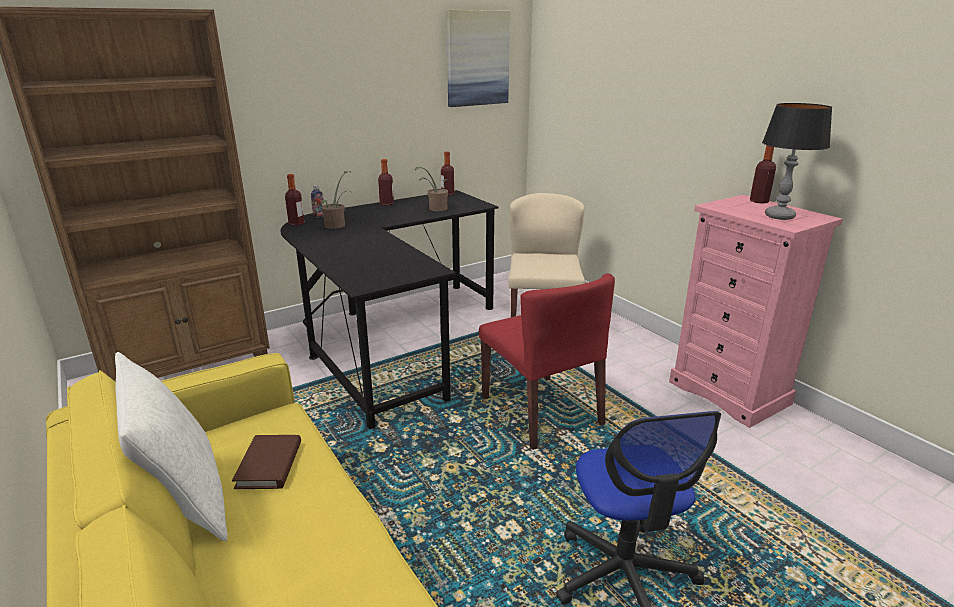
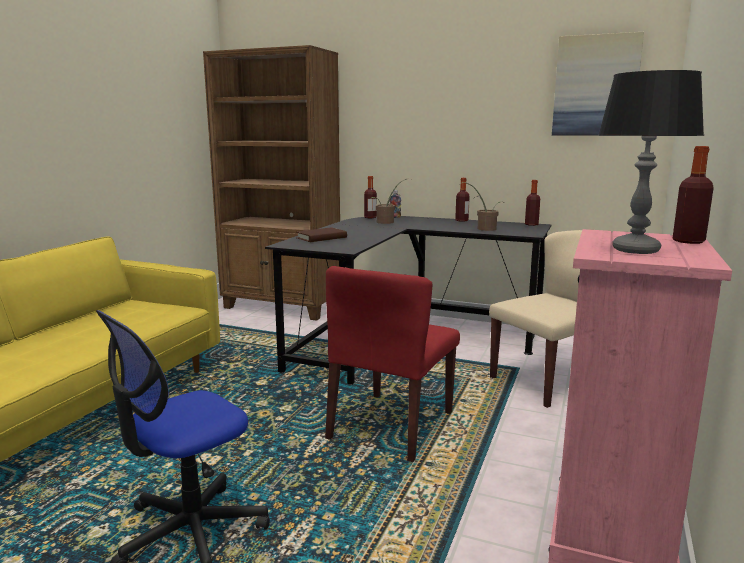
camera: 55 degrees right, 10 degrees down
(185, 501) = (85, 318): white pillow -> none
(269, 465) = (129, 321): brown book -> brown book (321, 238)

